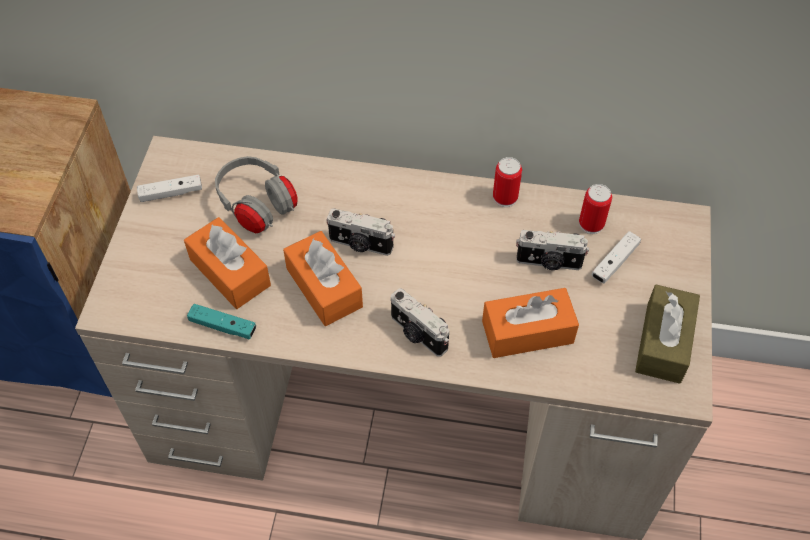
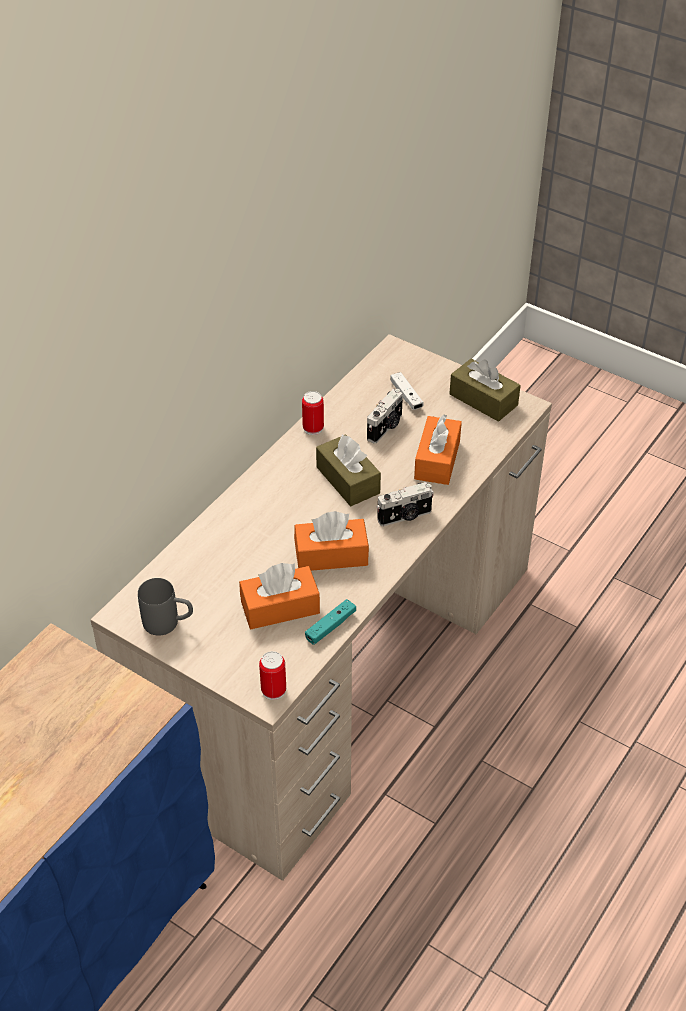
camera: 65 degrees left, 10 degrees down
(171, 193) = (169, 623): white game controller -> grey mug
(257, 207) = (223, 571): grey headphones -> none
(360, 245) = (304, 521): camera -> none
(444, 259) = (348, 480): none -> brown tissue box
(591, 224) = (366, 394): can -> can (273, 690)

